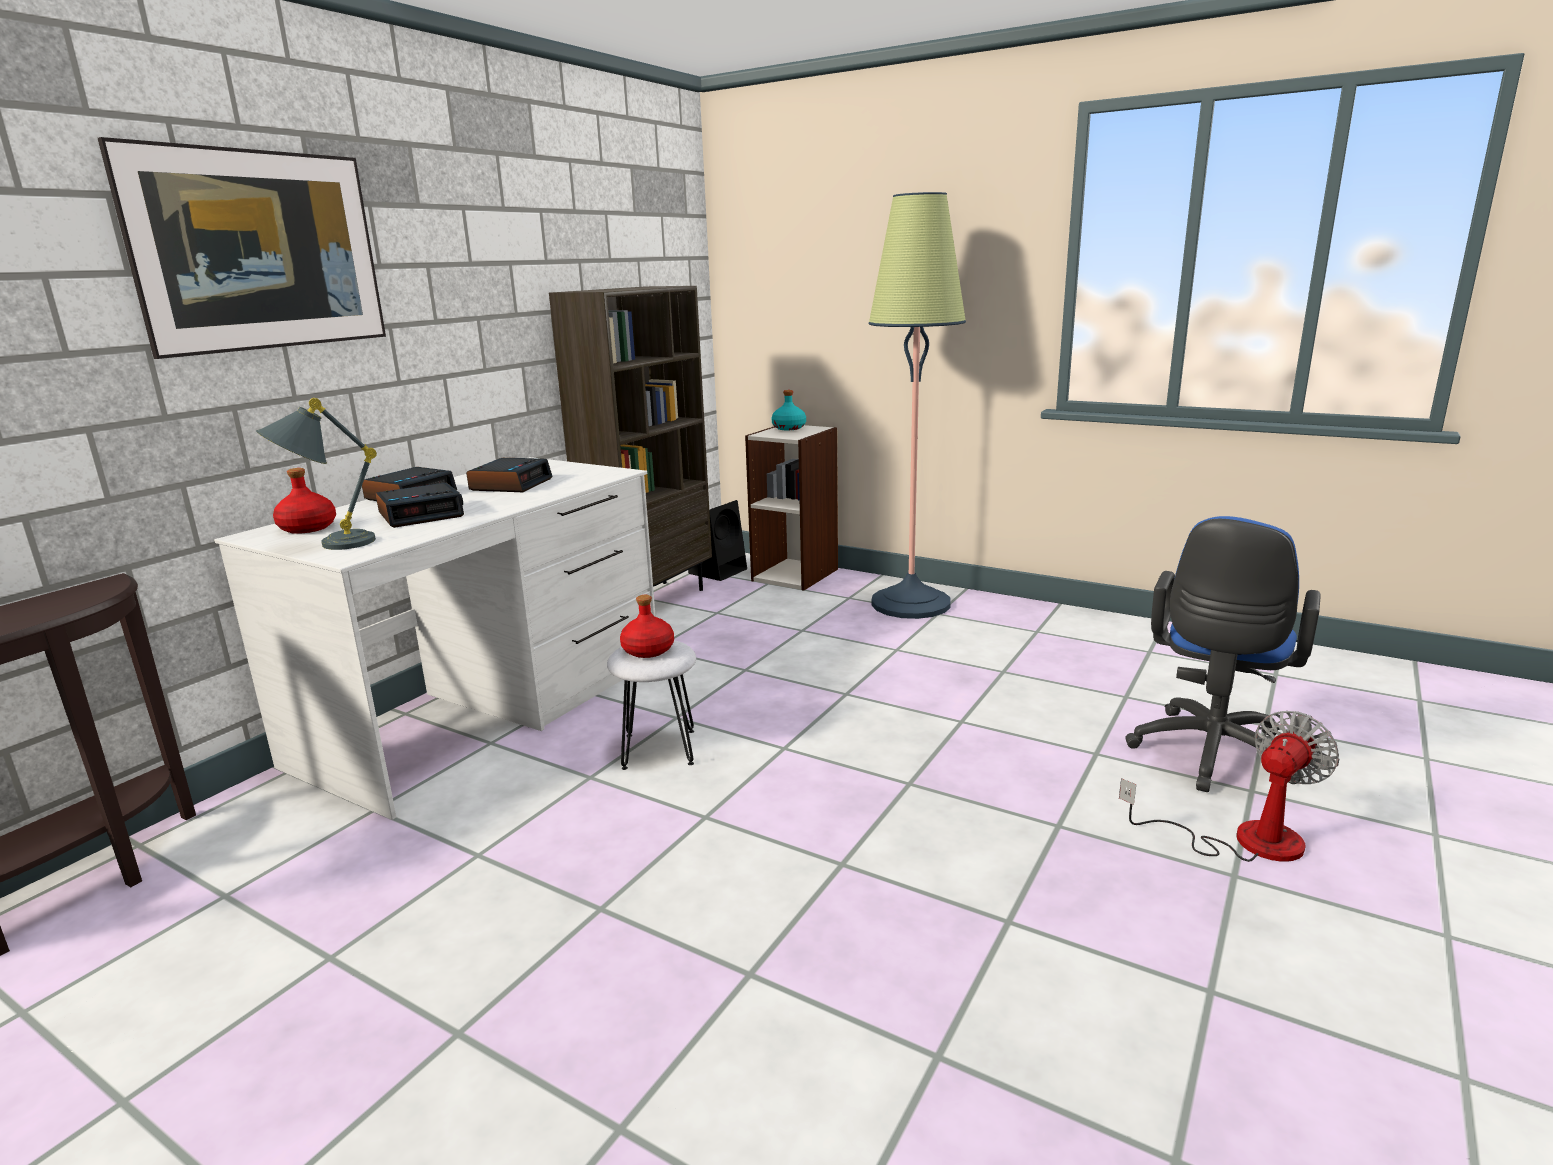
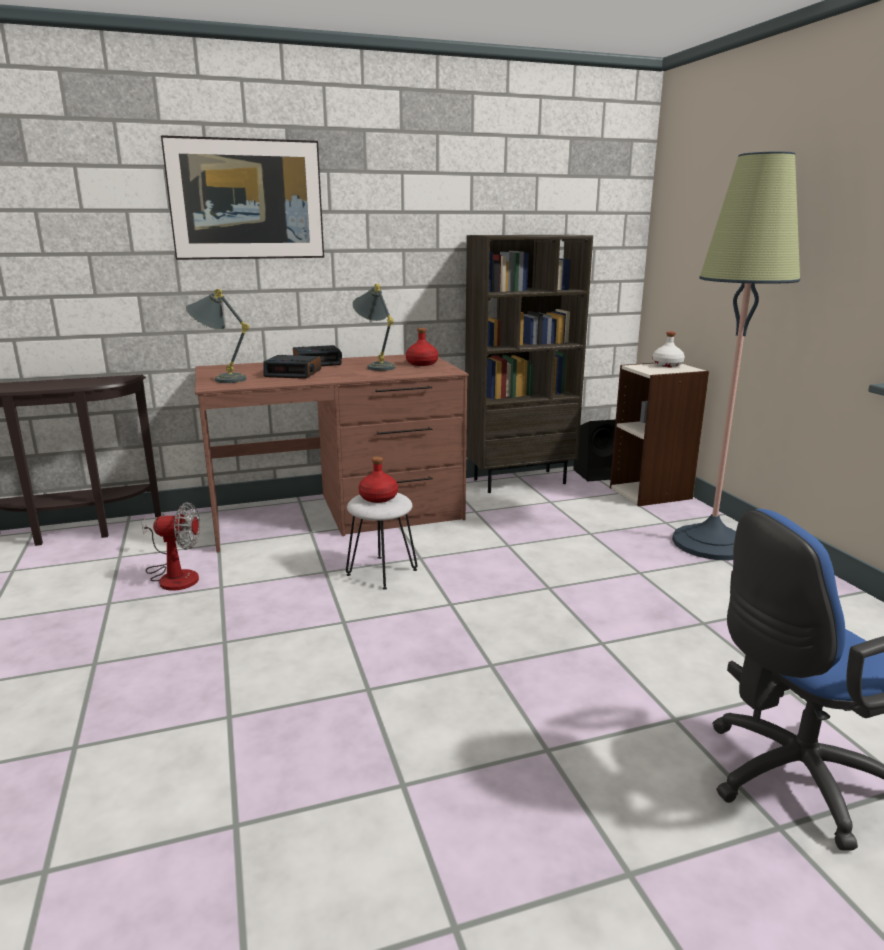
camera: 40 degrees right, 0 degrees up
(307, 528) = (236, 369): red bottle -> red bottle (421, 363)
(489, 709) = (337, 514): white desk -> brown desk
(511, 484) = (376, 366): alarm clock -> grey table lamp
(788, 428) = (667, 365): turquoise bottle -> white bottle
(1243, 840) = (691, 857): fan -> fan (174, 575)

